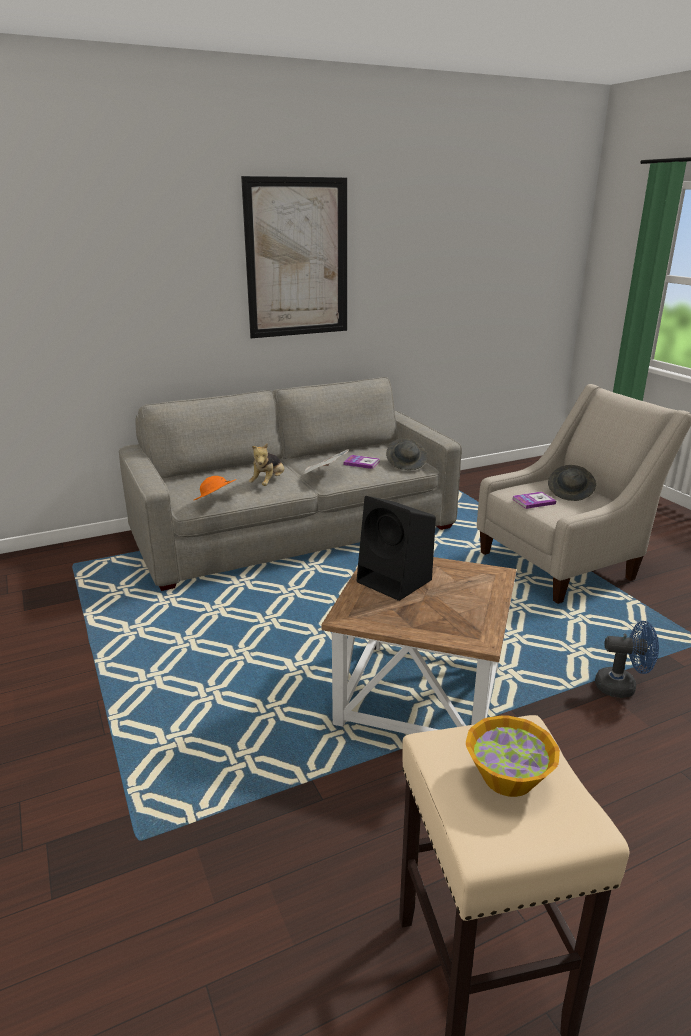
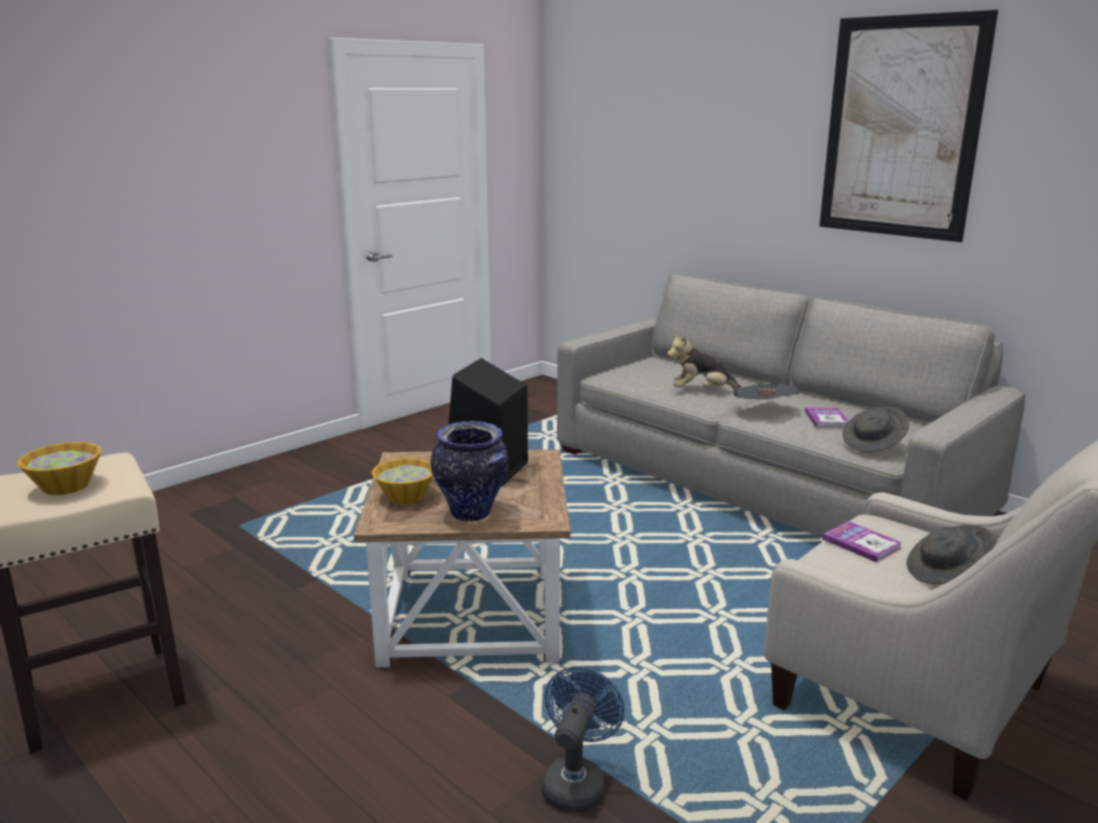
camera: 70 degrees right, 5 degrees down
(215, 500) = (622, 379): orange hat -> none
(432, 623) = (406, 496): none -> bowl
(478, 599) = (472, 514): none -> vase
(622, 686) = (576, 782): blue fan -> blue fan turned 150 degrees counterclockwise

